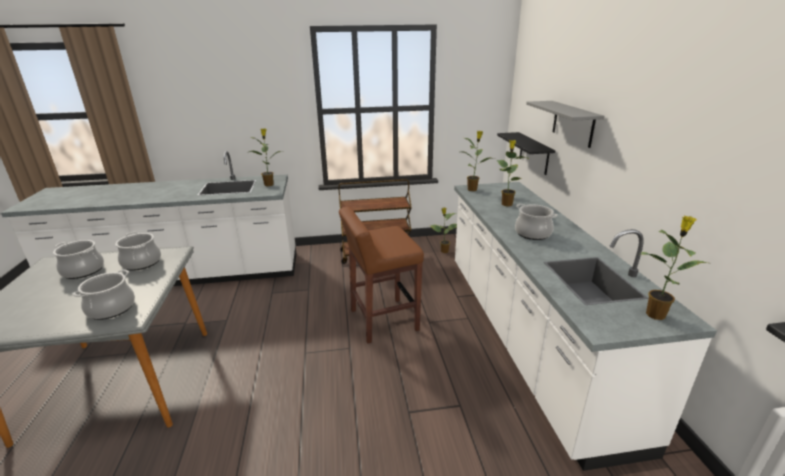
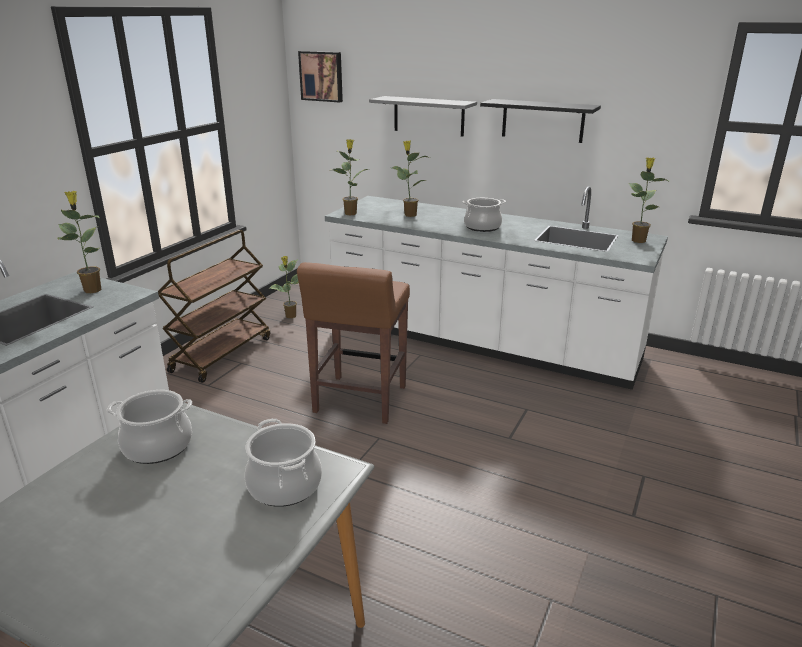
camera: 55 degrees left, 0 degrees up
(83, 271) = (88, 509): cooking pot -> none
(526, 79) = (322, 76): none -> picture
(534, 153) = (362, 161): black shelf -> black shelf (542, 120)

